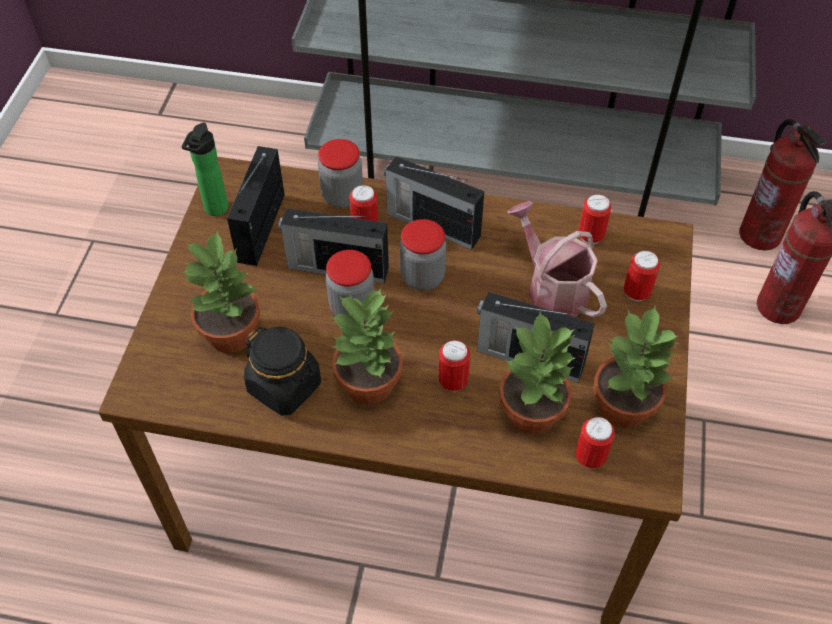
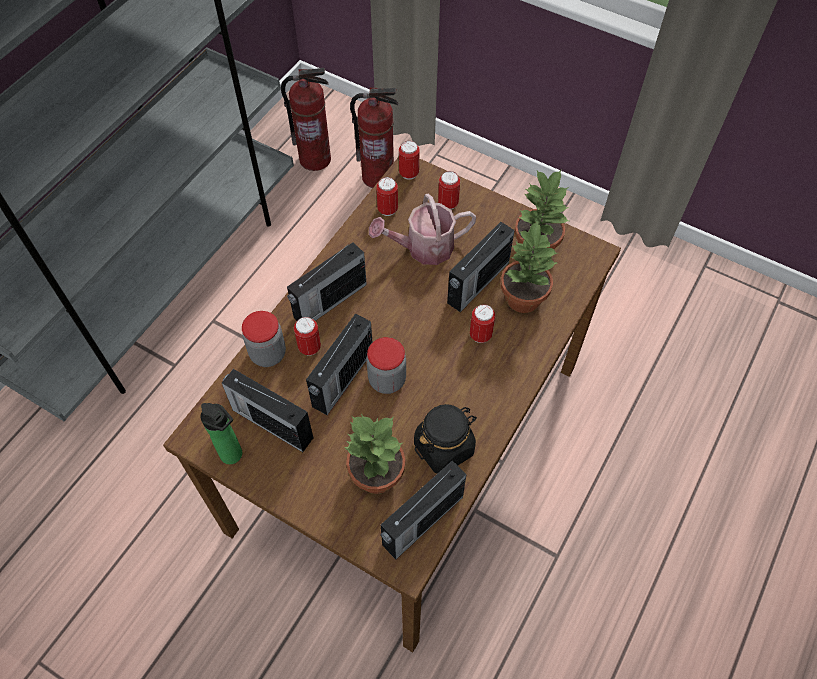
camera: 70 degrees left, 5 degrees up
(186, 391) = (421, 522): none -> radio
(370, 385) = (464, 389): potted plant -> none
(422, 277) = (378, 324): jar -> none
(590, 457) = (567, 278): can -> can (409, 173)

